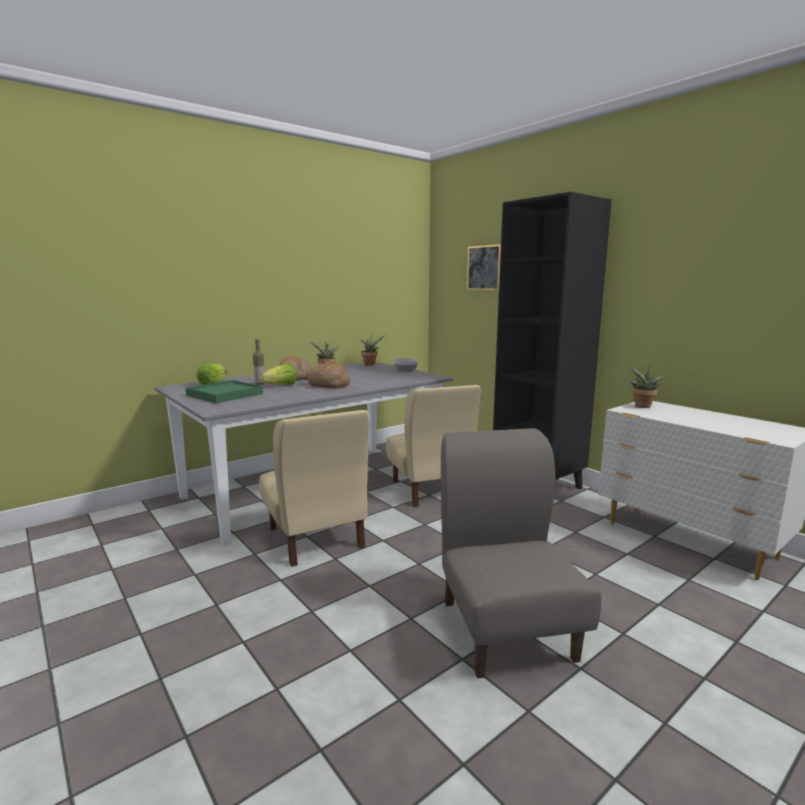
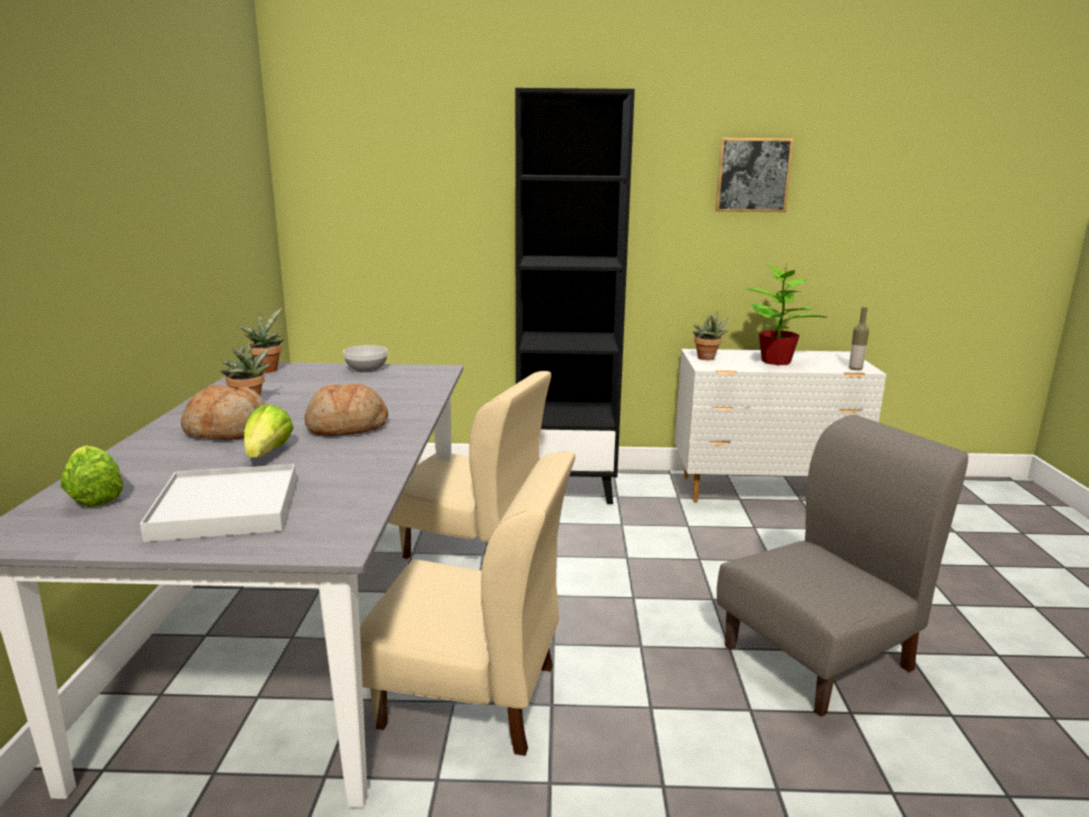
camera: 50 degrees left, 5 degrees up
(224, 395) = (226, 508): green tray -> white tray
(260, 384) = (208, 463): bottle -> bottle (855, 369)
(485, 268) = (408, 180): picture -> picture (753, 175)
(507, 628) = (819, 657): grey chair -> grey chair turned 120 degrees clockwise
(700, 419) = (776, 361): none -> potted plant

